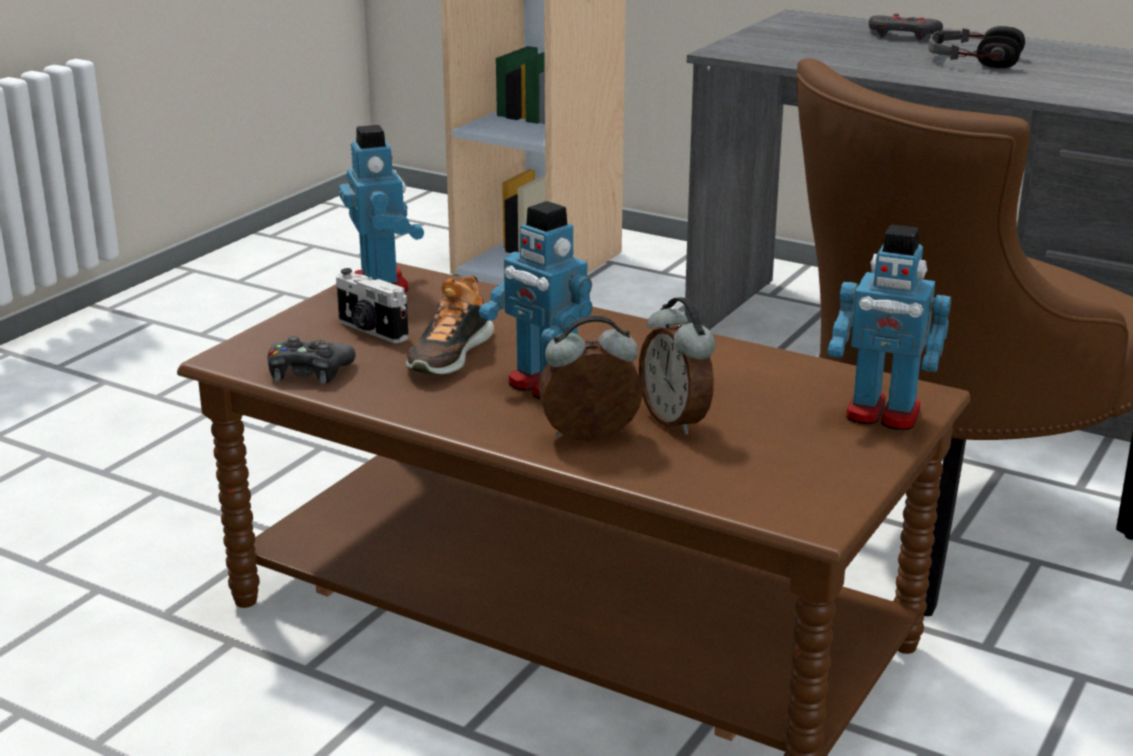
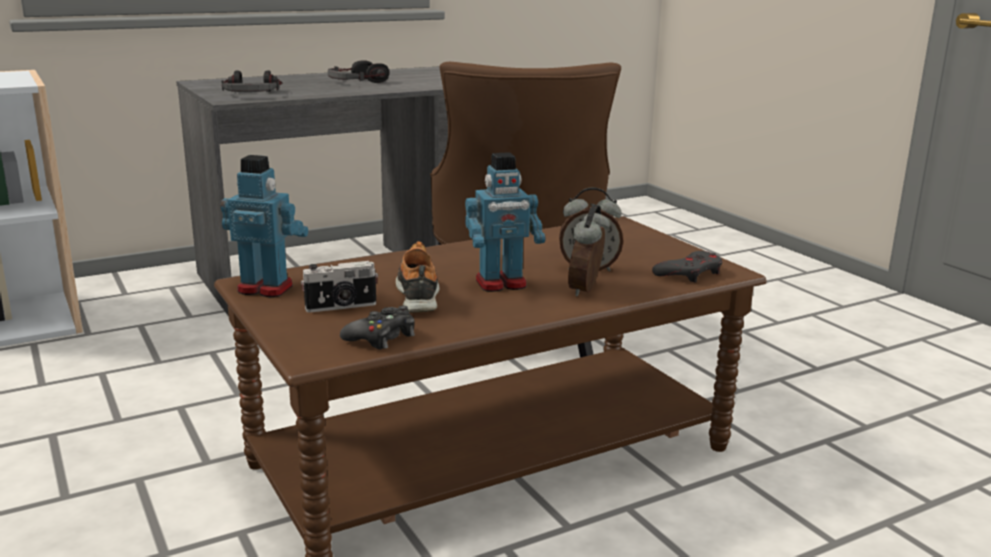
camera: 60 degrees left, 5 degrees down
(449, 354) = (418, 295): shoe -> shoe turned 150 degrees counterclockwise
(782, 48) = (252, 93): none -> headphones
(882, 415) = (632, 234): toy robot -> none
(903, 35) = (285, 79): grey game controller -> grey game controller (689, 273)

